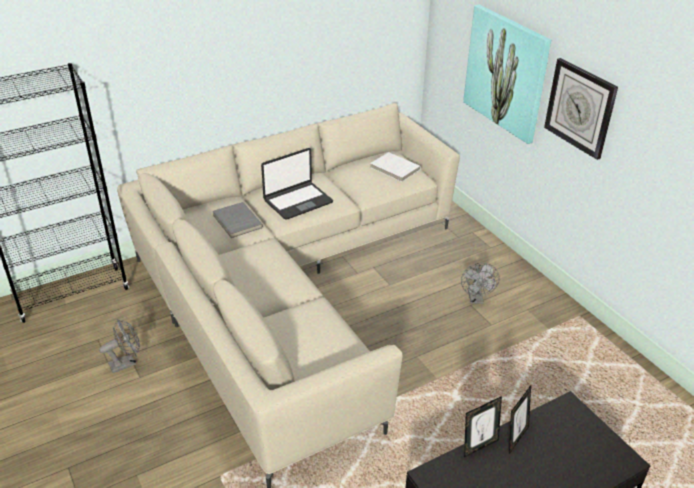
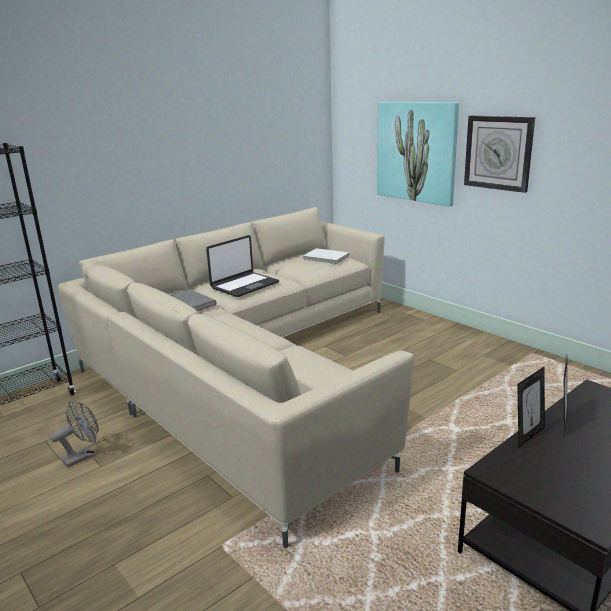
camera: 10 degrees left, 15 degrees down
(476, 299) = (432, 355): grey fan -> none

